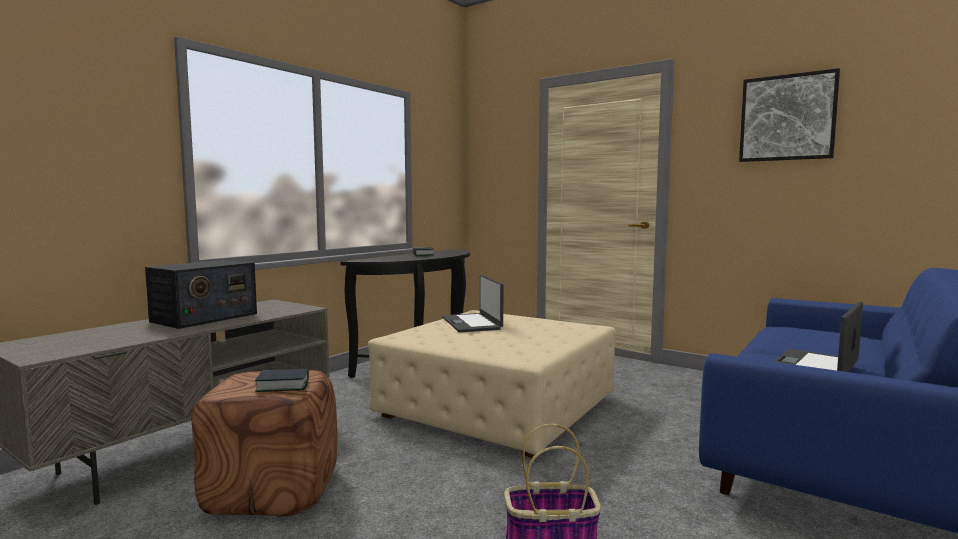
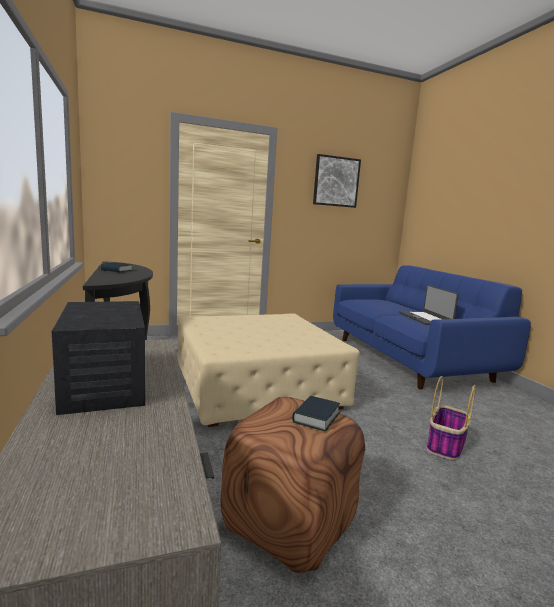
camera: 55 degrees left, 5 degrees up
(472, 323) = (224, 328): laptop -> none

